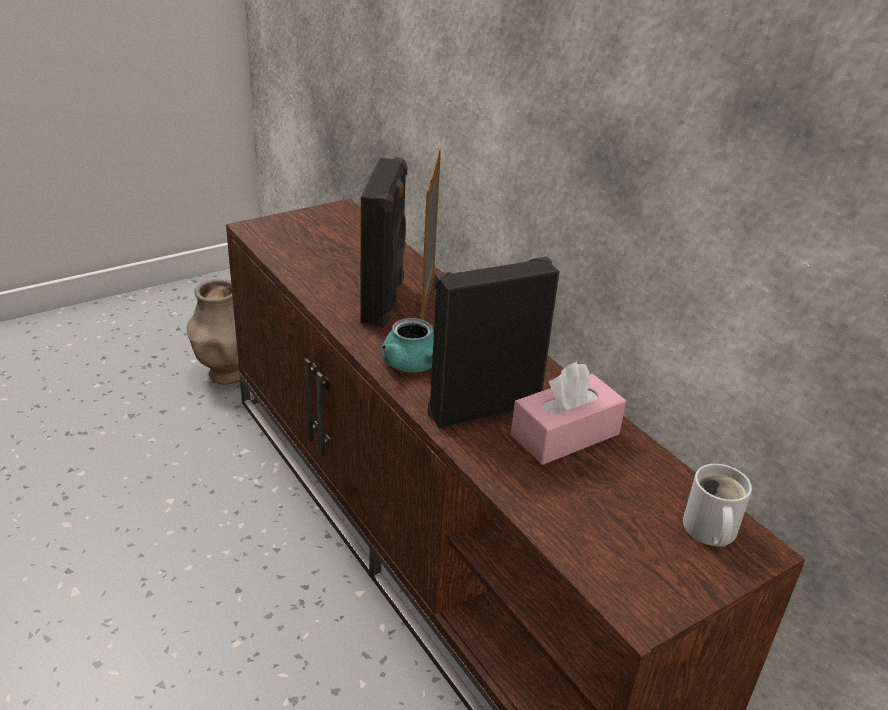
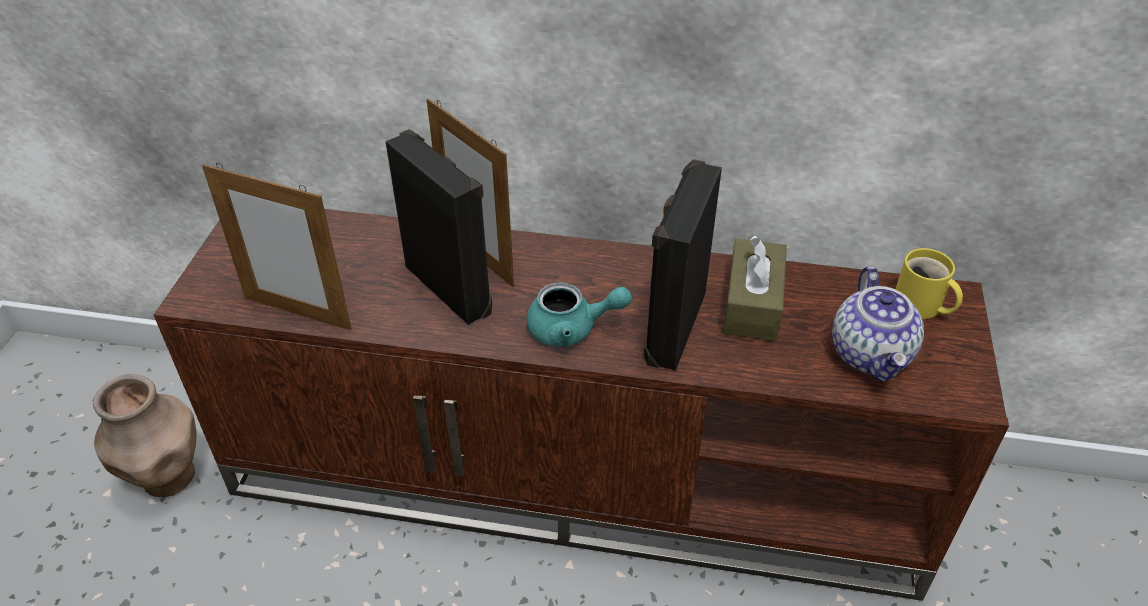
camera: 45 degrees left, 10 degrees up
(287, 263) = (297, 313): none -> picture frame
(565, 434) = (752, 304): pink tissue box -> brown tissue box
(604, 526) = (872, 355): none -> teapot
(708, 531) = (920, 306): white mug -> yellow mug

